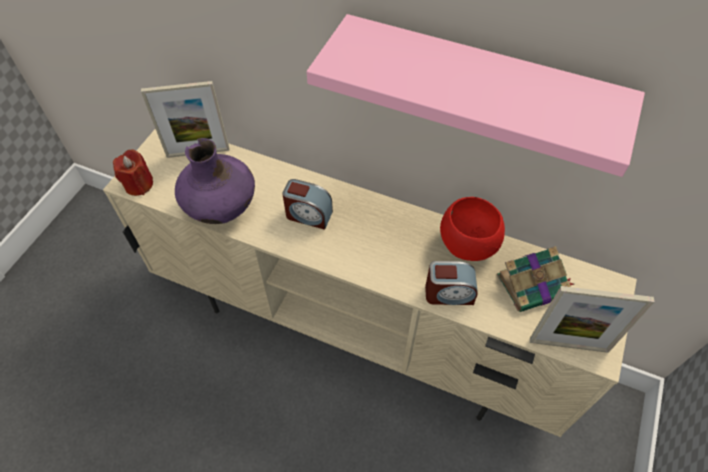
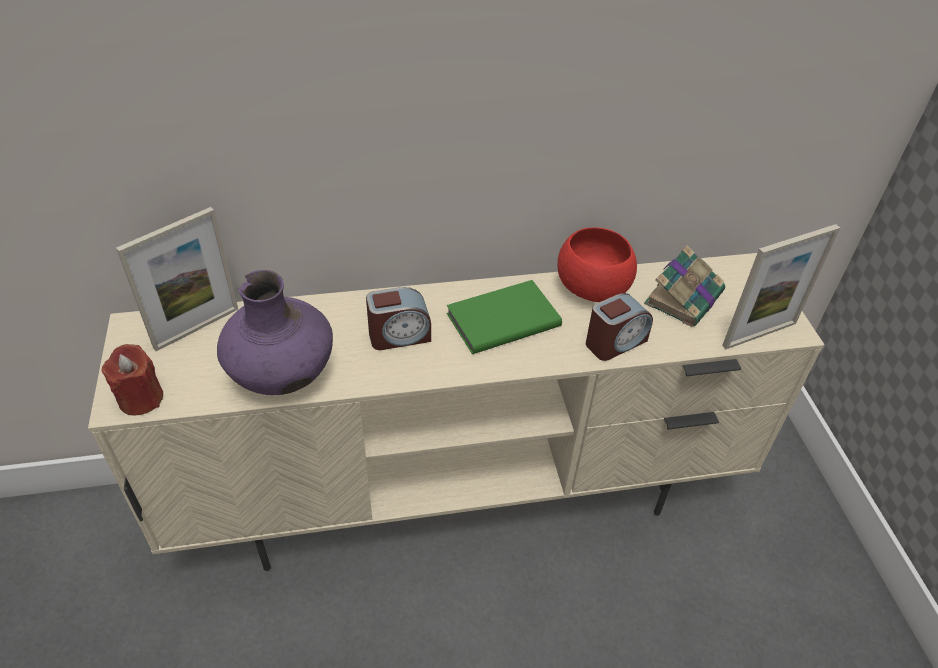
camera: 35 degrees left, 10 degrees down
(383, 235) = (501, 319): none -> green book
(479, 87) = (572, 83): pink shelf -> none

